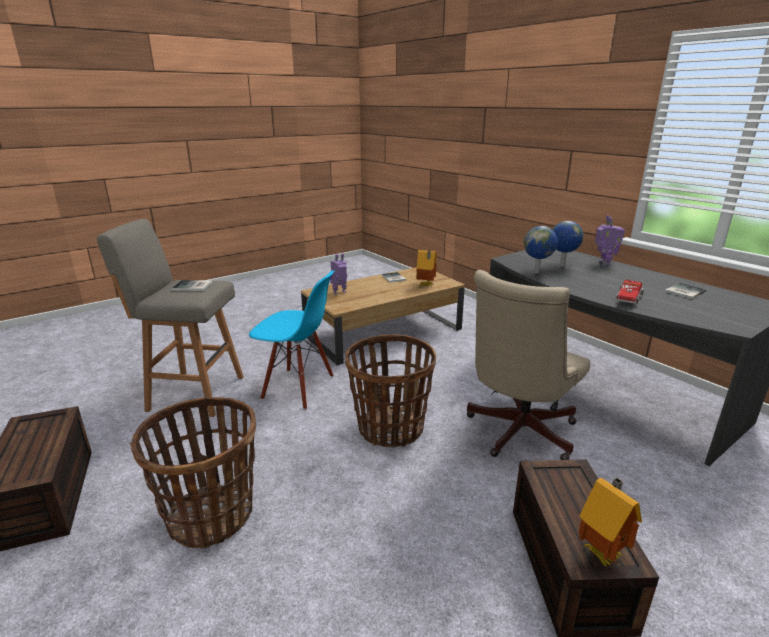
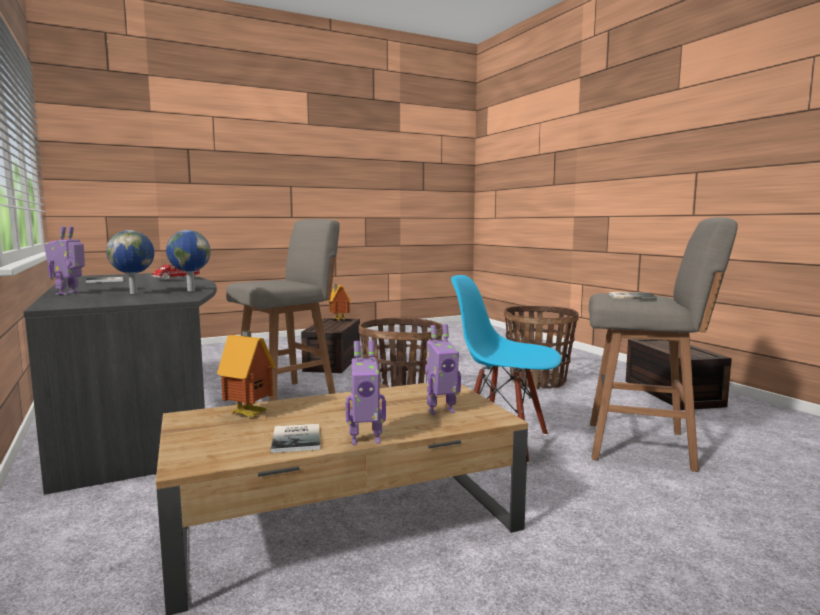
camera: 170 degrees left, 15 degrees down
(367, 279) = (365, 440): none -> toy robot
(517, 433) = (288, 397): beige office chair -> grey stool

